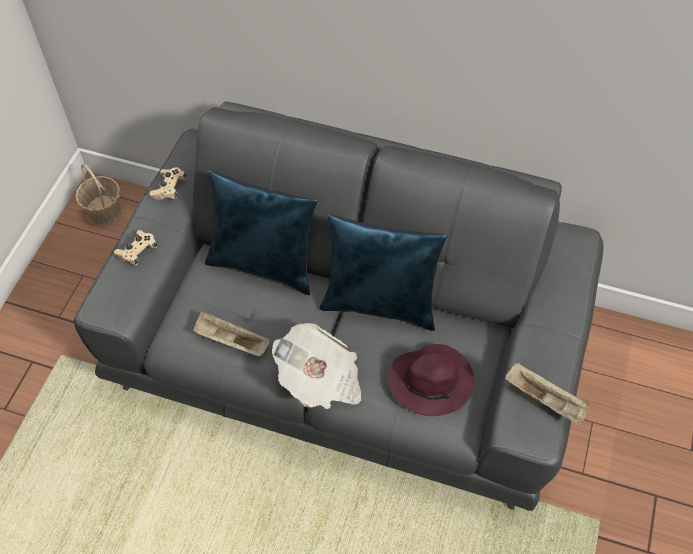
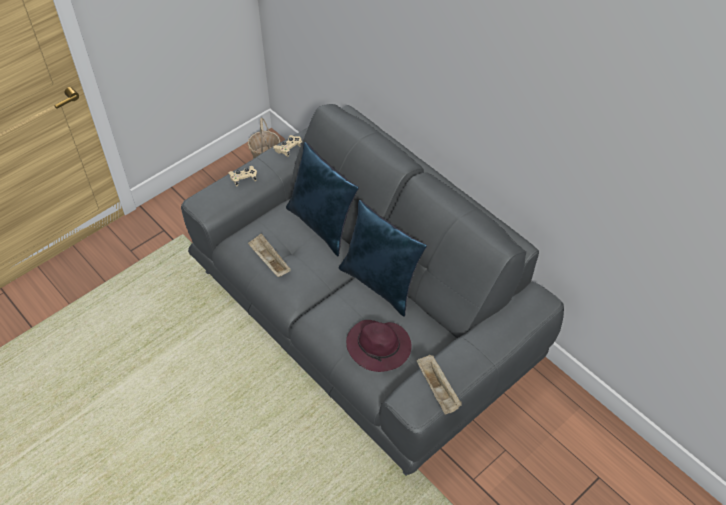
camera: 30 degrees right, 5 degrees down
(320, 380) = (308, 311): newspaper -> none

